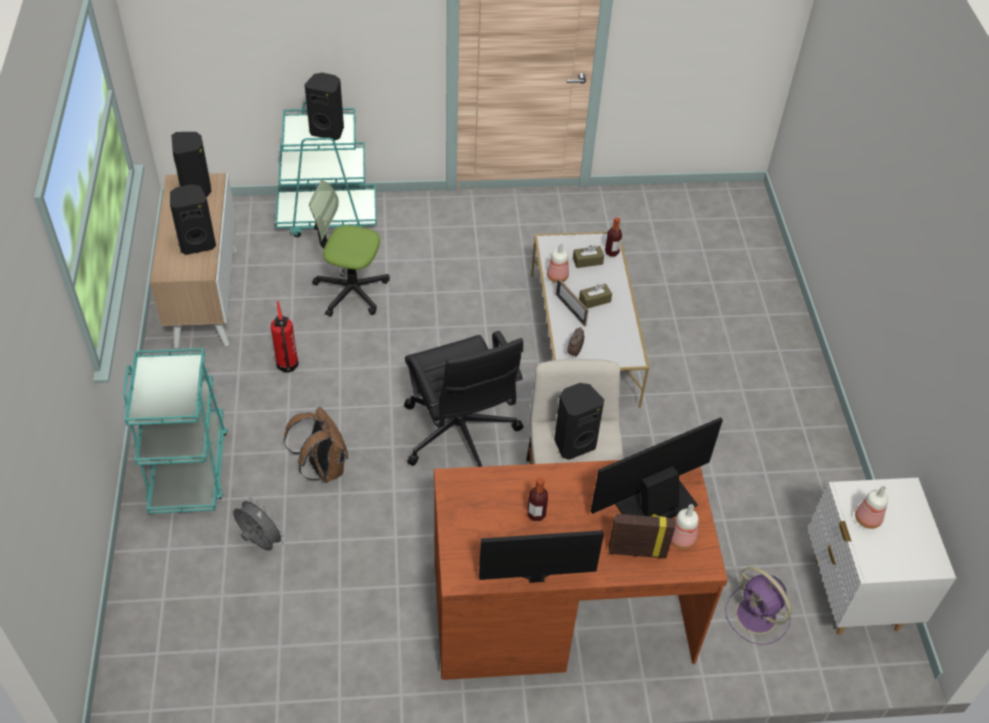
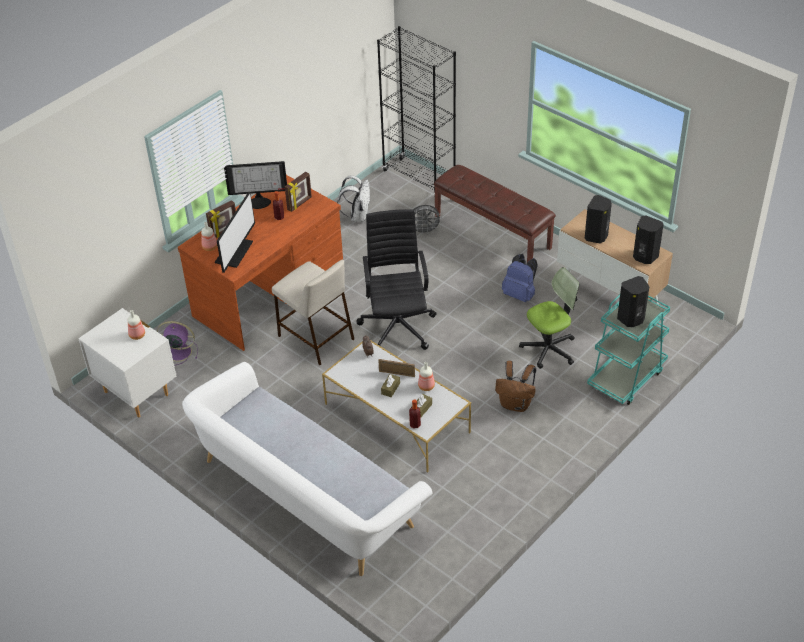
camera: 140 degrees right, 5 degrees down
(137, 646) = (419, 178): none -> black bookcase
(189, 469) = (493, 231): turquoise cart -> brown bench
(287, 366) = (520, 294): fire extinguisher -> blue backpack
(302, 650) = (358, 216): none -> white backpack
(323, 468) = (439, 270): brown backpack -> brown backpack (516, 404)
(460, 436) = (398, 326): black office chair -> black office chair turned 60 degrees clockwise
(484, 515) = (300, 204): none -> picture frame
(534, 570) = (259, 201): monitor -> monitor turned 45 degrees clockwise
(574, 443) = (305, 278): black speaker -> none
(751, 334) = (304, 495): none -> white sofa

